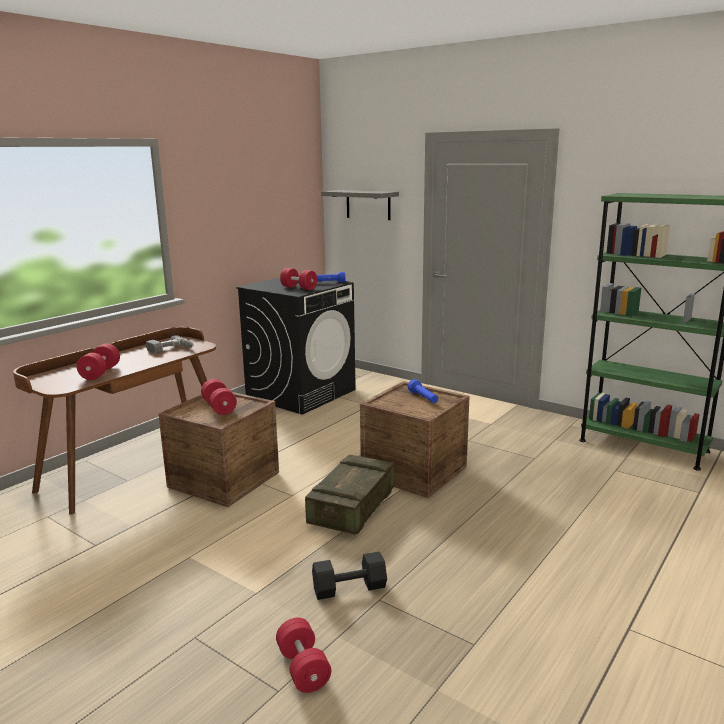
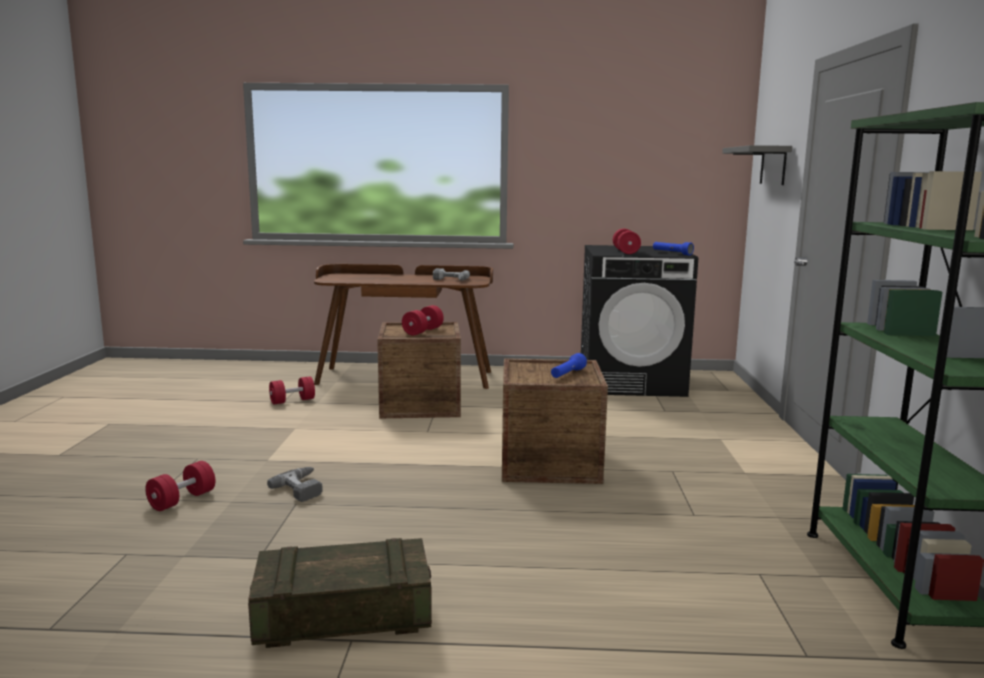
camera: 55 degrees right, 5 degrees down
(100, 373) = (370, 280): red dumbbell -> red dumbbell (292, 401)
(349, 587) = (303, 488): black dumbbell -> power drill
(352, 508) = (435, 457): crate -> crate (343, 617)

